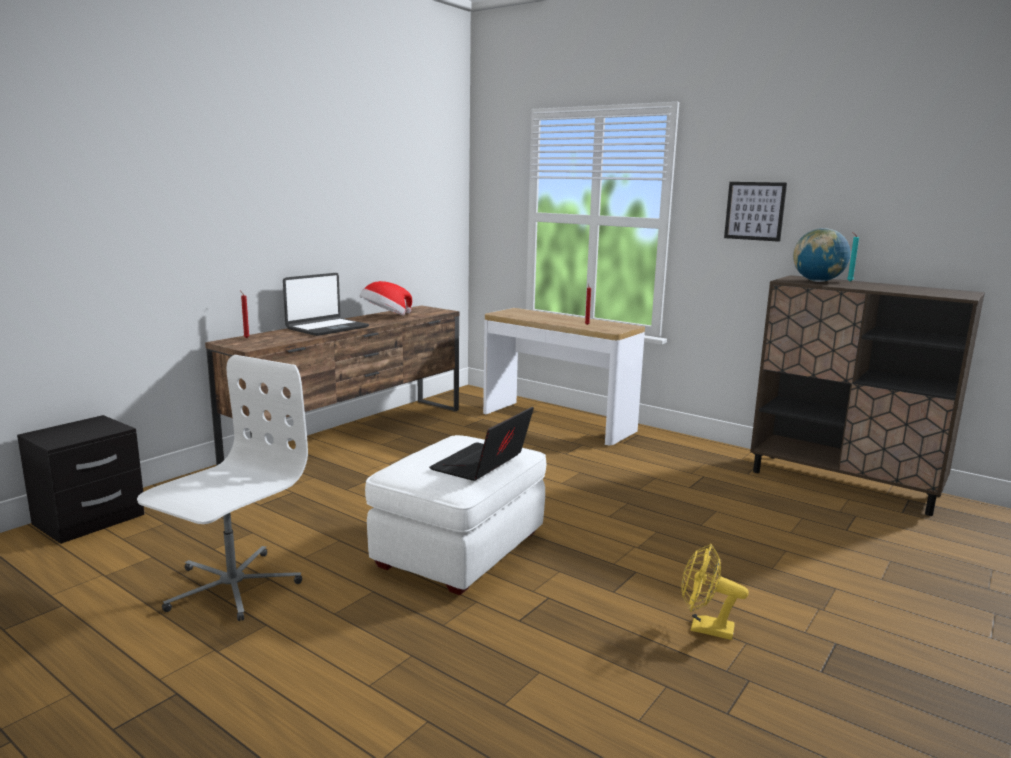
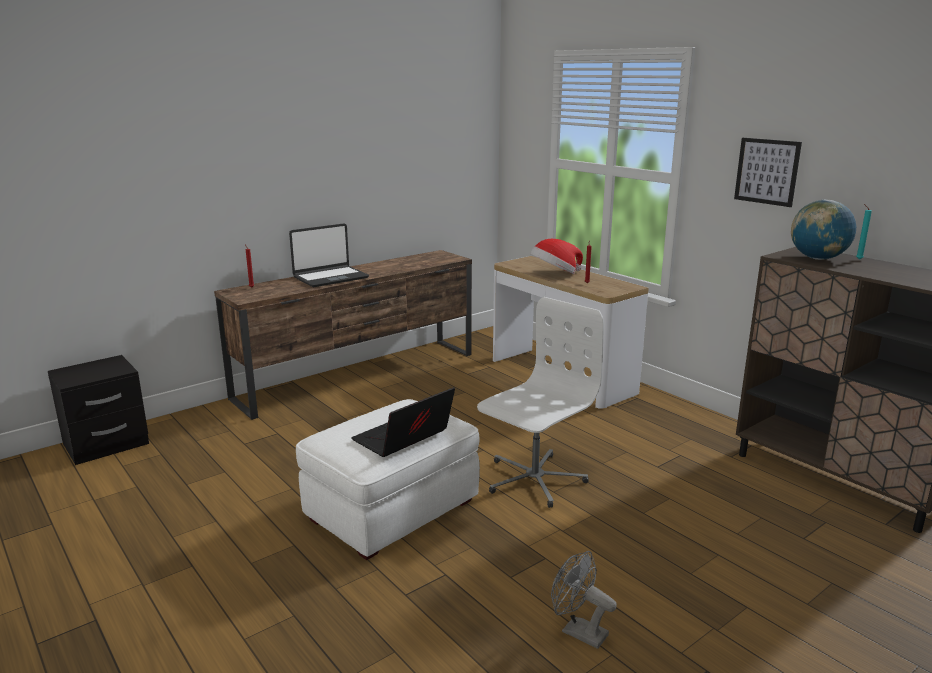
camera: 15 degrees right, 5 degrees up
(231, 586) = (183, 524): white office chair -> white office chair (533, 479)
(385, 316) = (395, 264): hat -> hat (554, 274)
(704, 628) = (578, 631): yellow fan -> grey fan

